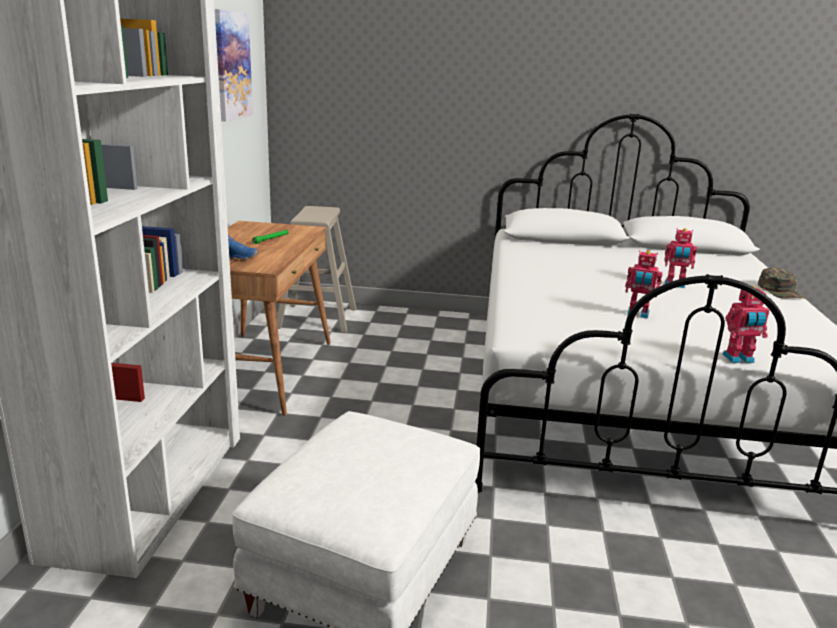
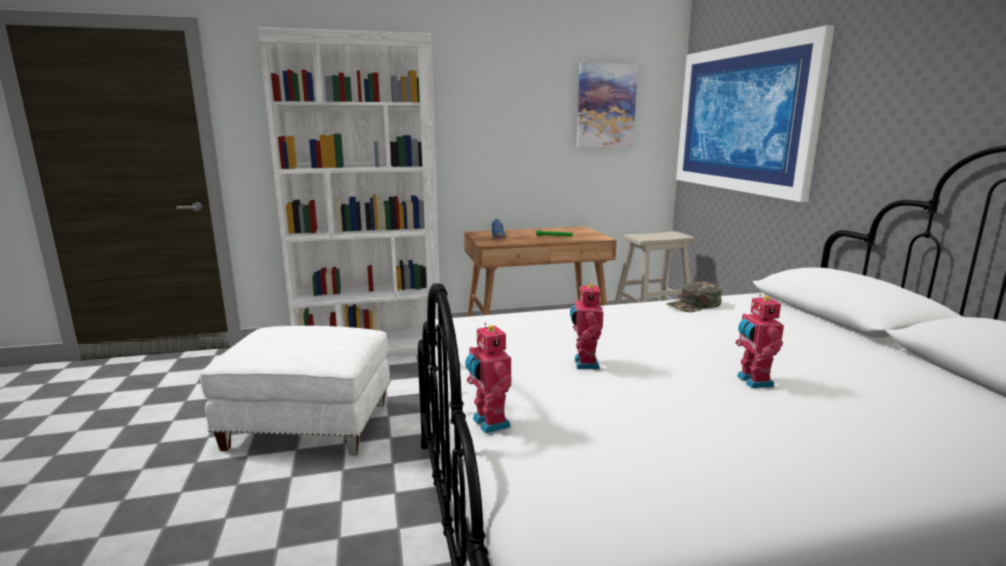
camera: 70 degrees right, 5 degrees down
(376, 83) = (742, 118): none -> picture
(781, 291) = (907, 474): green cap -> green cap (694, 305)

